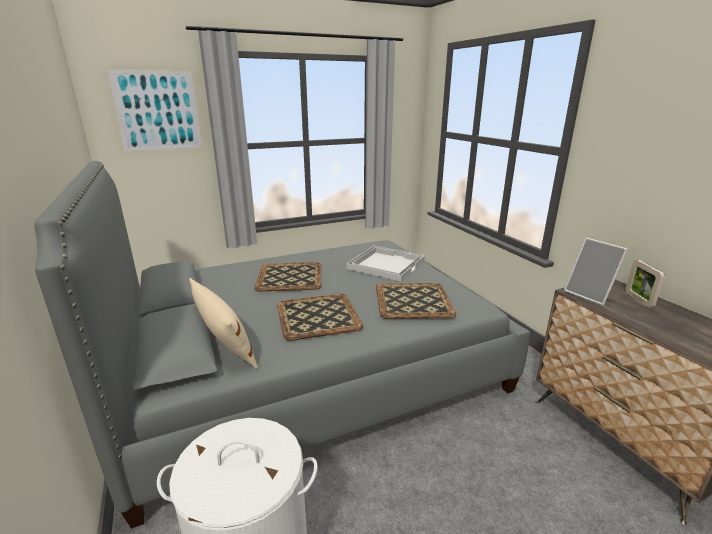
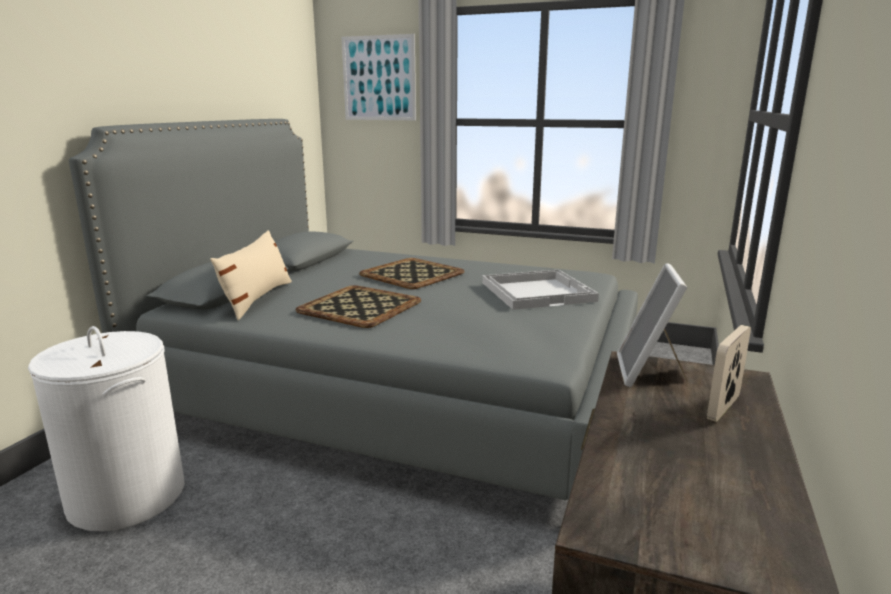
camera: 45 degrees right, 5 degrees down
(414, 301) = (474, 326): tray -> none

